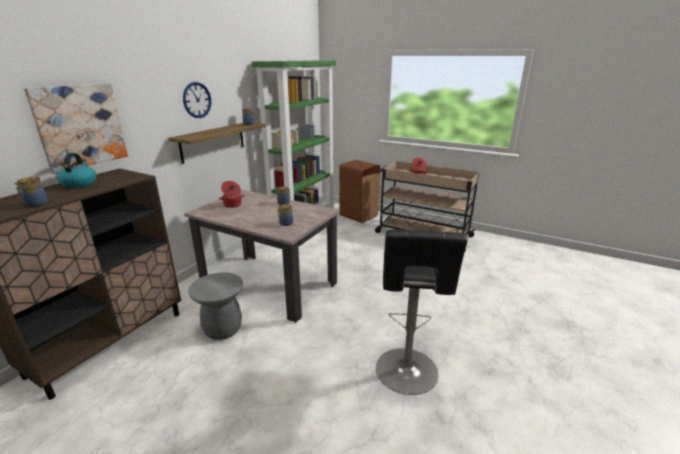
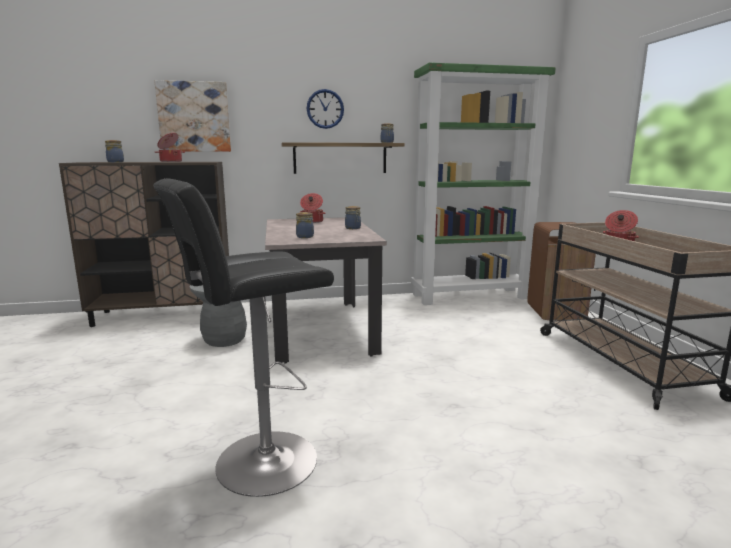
camera: 50 degrees right, 10 degrees down
(79, 183) = (170, 161): kettle -> cooking pot

